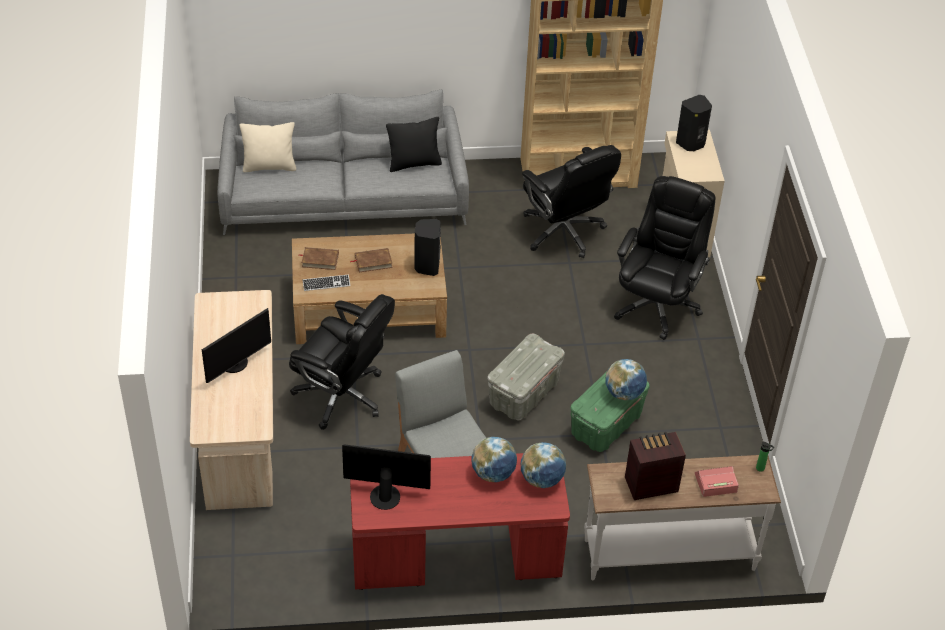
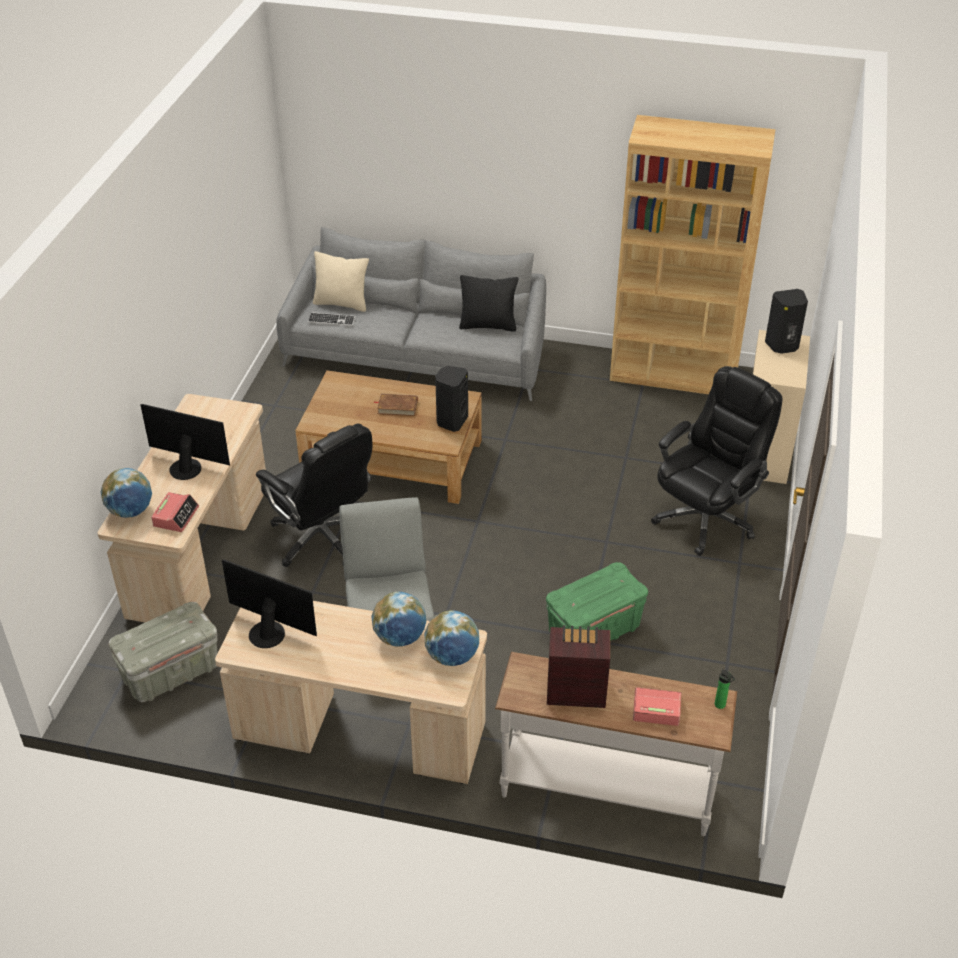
camera: 20 degrees right, 5 degrees down
(235, 364) = (187, 467): monitor -> monitor turned 135 degrees counterclockwise
(251, 412) = (176, 516): none -> alarm clock
(320, 260) = (344, 395): brown book -> none
(326, 284) = (338, 418): keyboard -> keyboard (331, 320)
(456, 558) = (360, 733): red desk -> beige desk
(524, 394) = (516, 578): grey storage box -> grey storage box (170, 673)
(564, 232) = (633, 427): black office chair -> none
(624, 393) = (613, 594): globe -> globe (131, 511)

